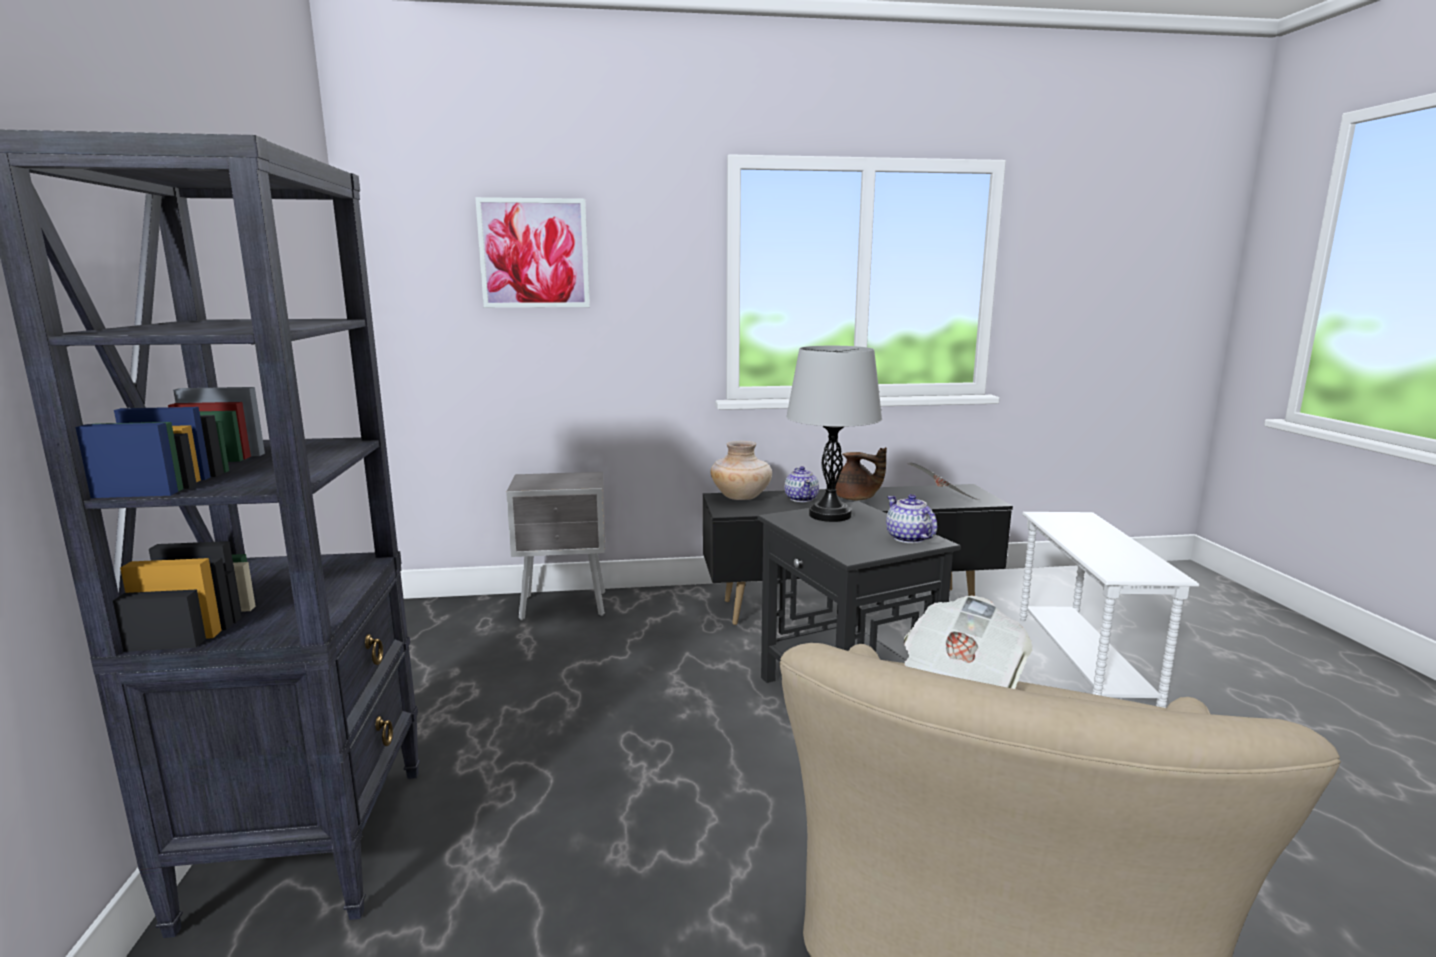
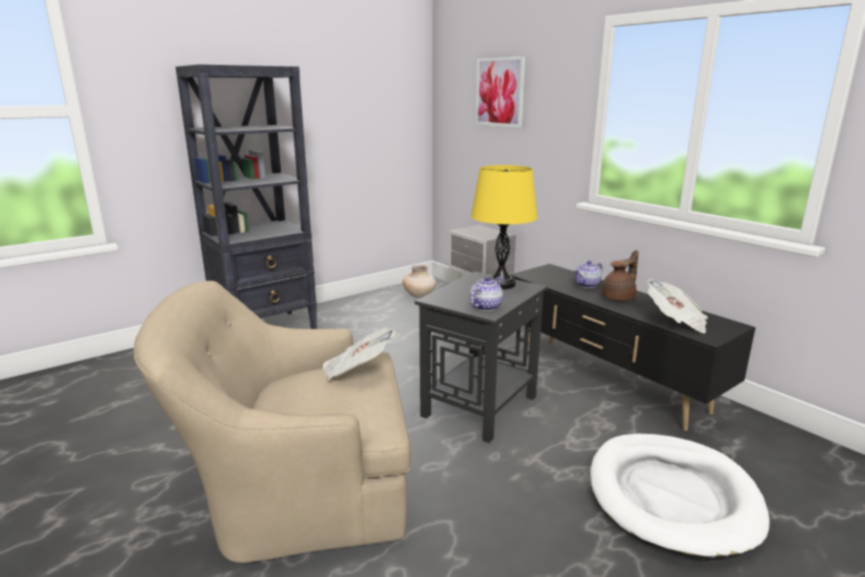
camera: 60 degrees right, 5 degrees up
(741, 497) = (558, 272): beige vase -> beige vase (419, 295)
(830, 515) = (501, 284): grey table lamp -> yellow table lamp
(856, 498) = (619, 297): brown teapot -> brown teapot turned 135 degrees counterclockwise
(1082, 660) = (672, 497): white side table -> white dog bed

